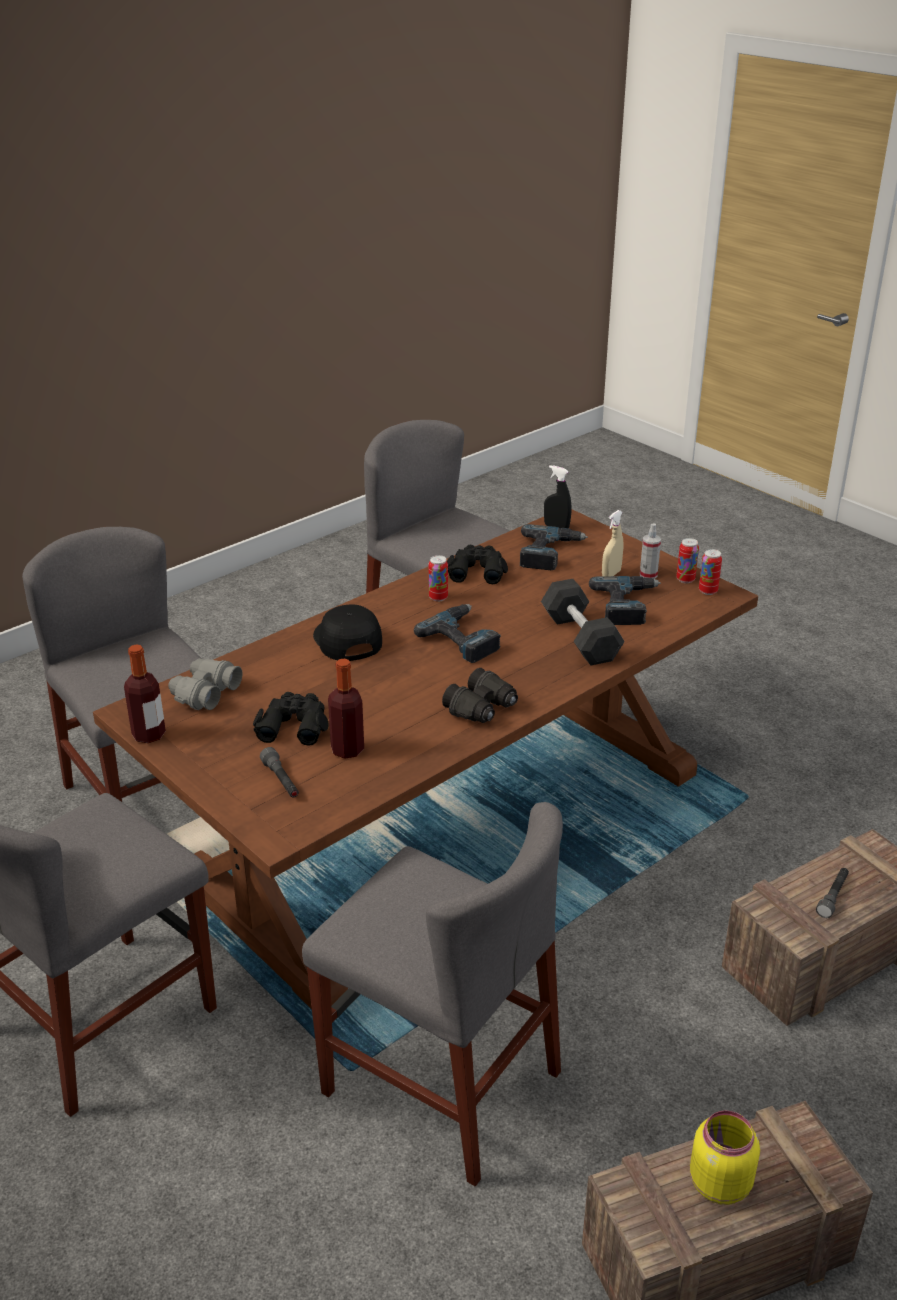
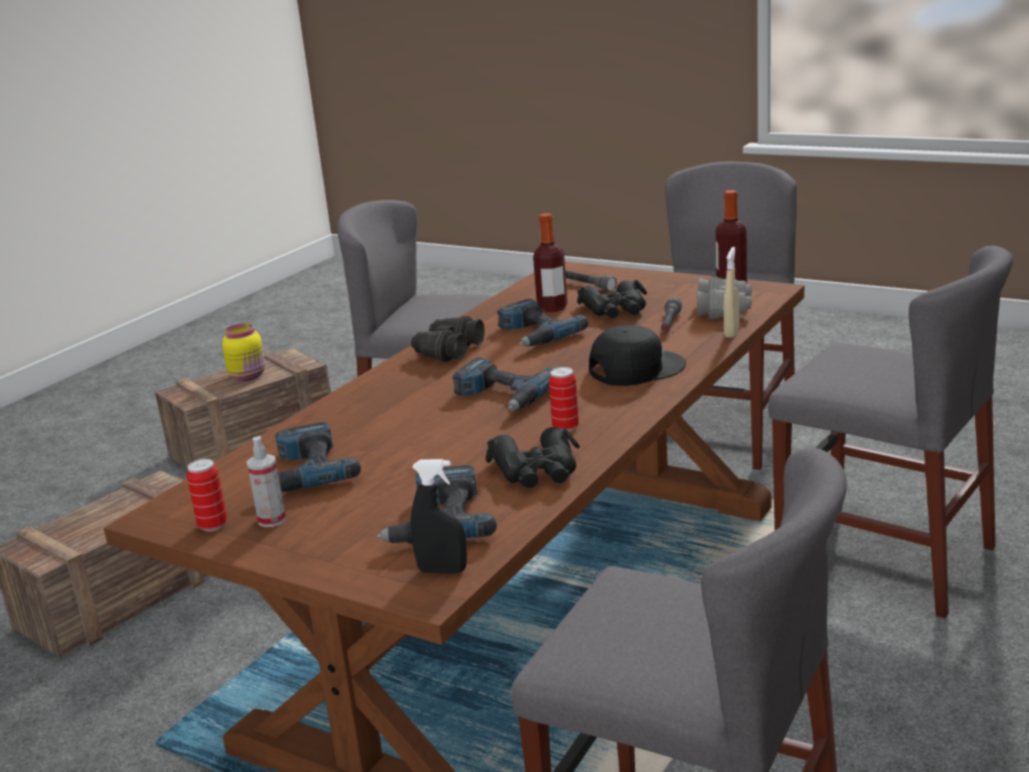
camera: 165 degrees right, 10 degrees down
(346, 640) = (635, 368): black cap -> black cap turned 75 degrees counterclockwise
(393, 710) = (533, 334): none -> power drill
(580, 638) = (361, 424): black dumbbell -> none
(611, 574) = (331, 508): beige spray bottle -> beige spray bottle (731, 332)
(708, 591) = (181, 515): can -> none
(833, 897) = (112, 512): grey flashlight -> grey flashlight (670, 323)

